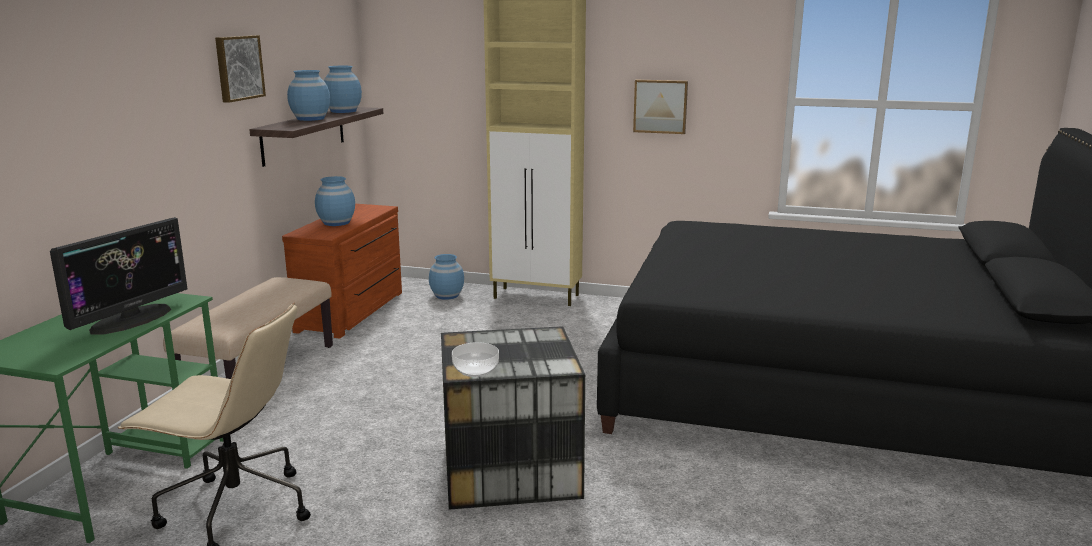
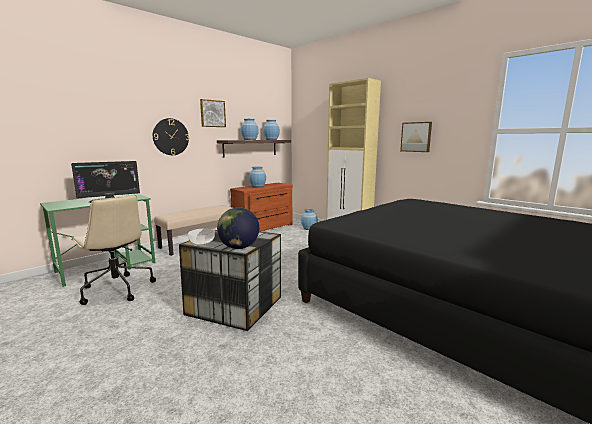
camera: 30 degrees right, 5 degrees down
(173, 138) = (171, 137): none -> wall clock
(553, 365) = (238, 247): none -> globe

